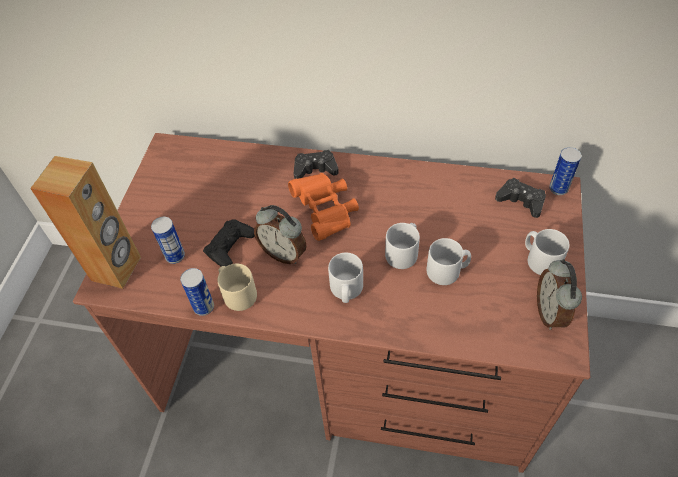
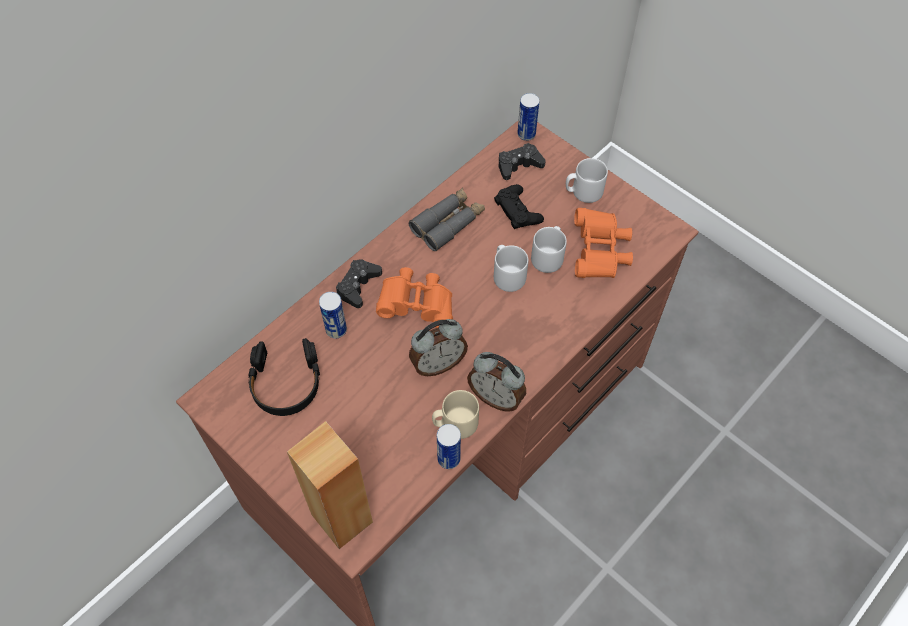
camera: 60 degrees left, 5 degrees up
(175, 256) = (368, 457): can -> can (336, 330)
(205, 177) = (286, 383): none -> black headphones
(230, 246) = (395, 403): black game controller -> black game controller (518, 211)
(346, 290) = (514, 337): grey mug -> none
(418, 188) = (448, 223): none -> grey binoculars
(485, 307) = (599, 253): none -> orange binoculars
(550, 312) = (633, 217): alarm clock -> alarm clock (496, 397)

